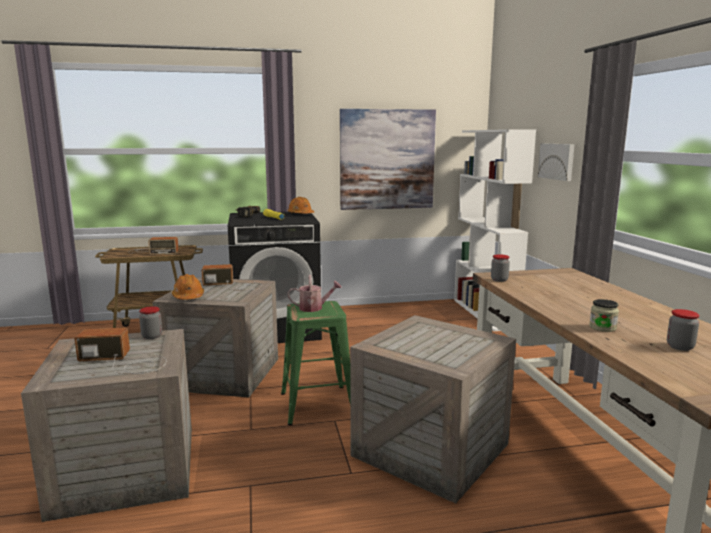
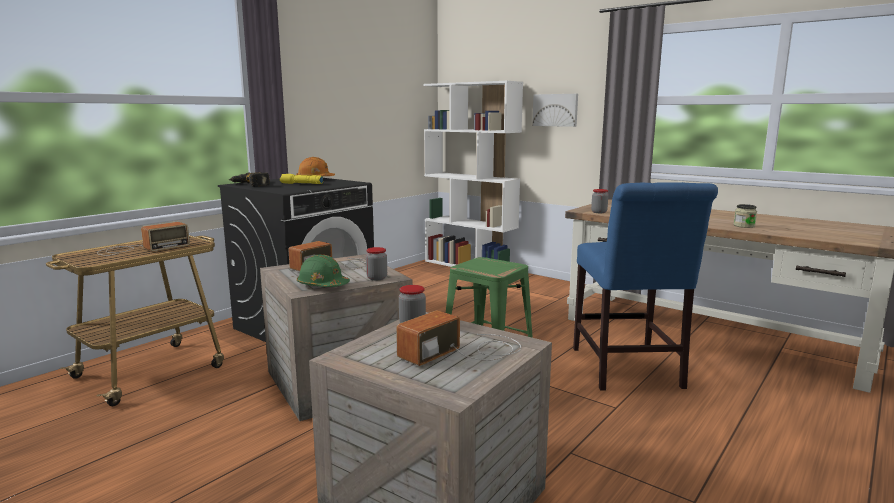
camera: 40 degrees left, 0 degrees up
(188, 297) = (323, 285): orange hard hat -> green hard hat
(314, 308) = (483, 265): watering can -> none
(387, 159) = (363, 114): picture -> none
(428, 450) = (627, 370): crate -> blue chair
(680, 347) = (801, 227): jar -> jar (377, 278)

